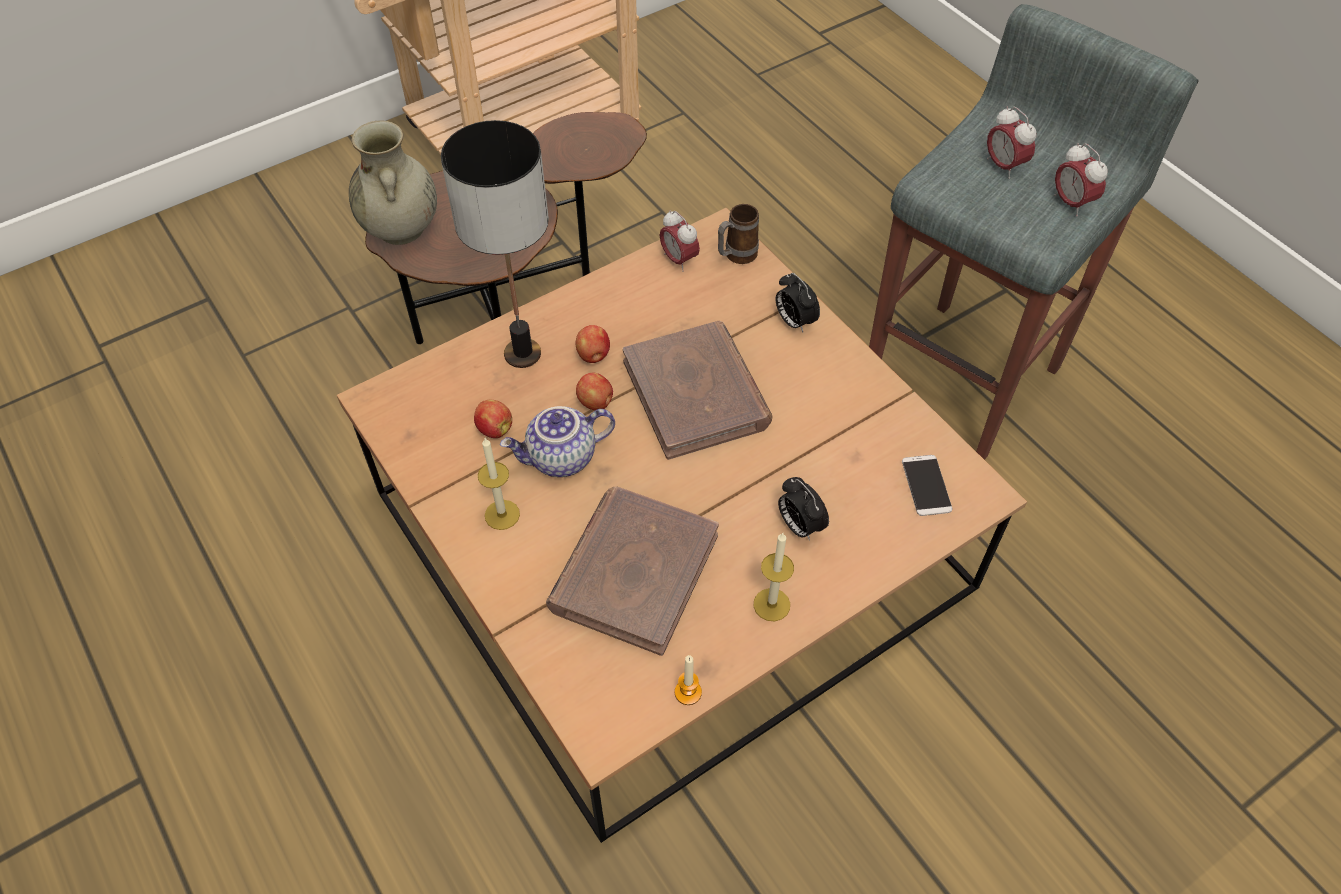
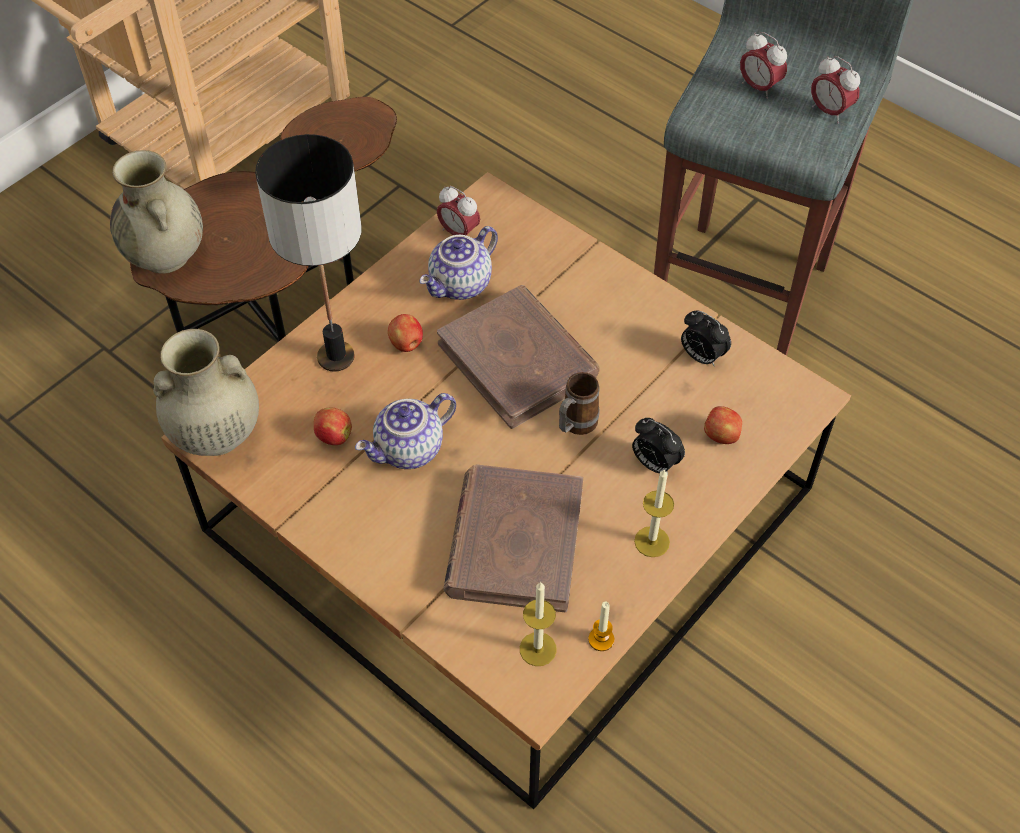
camera: 15 degrees left, 0 degrees up
(386, 403) = (215, 435): none -> beige vase
(502, 514) = (370, 517): candle -> candle (538, 649)
(596, 402) = (424, 389): apple -> apple (721, 436)
(664, 310) = (461, 285): none -> teapot
(735, 256) = (512, 219): mug -> mug (575, 426)
(794, 321) = (588, 271): alarm clock -> alarm clock (701, 356)
(926, 485) = (757, 400): phone -> none

